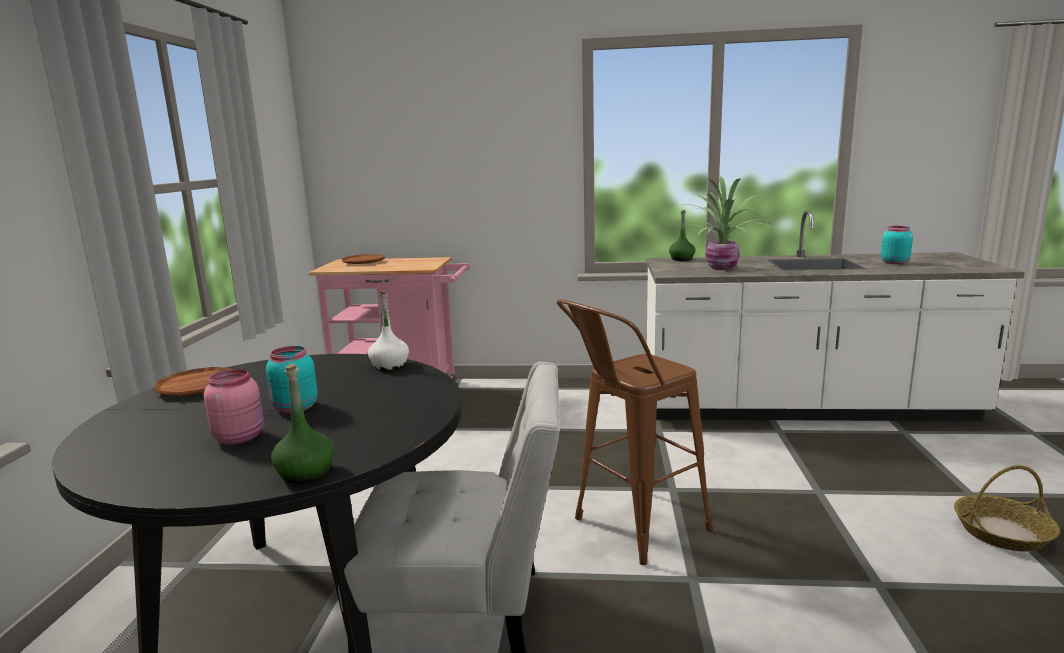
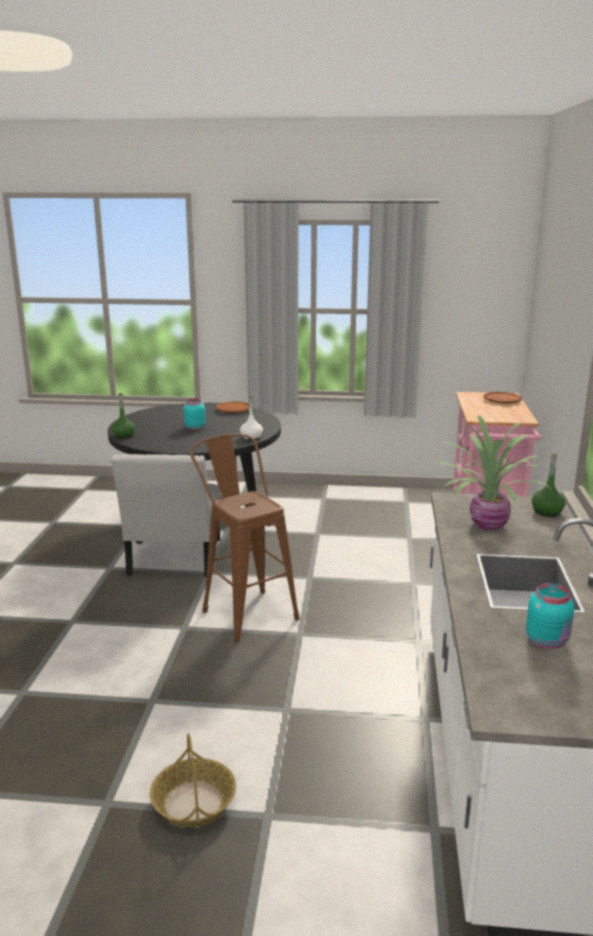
camera: 90 degrees right, 5 degrees up
(240, 437) = (166, 424): pink jar -> none

